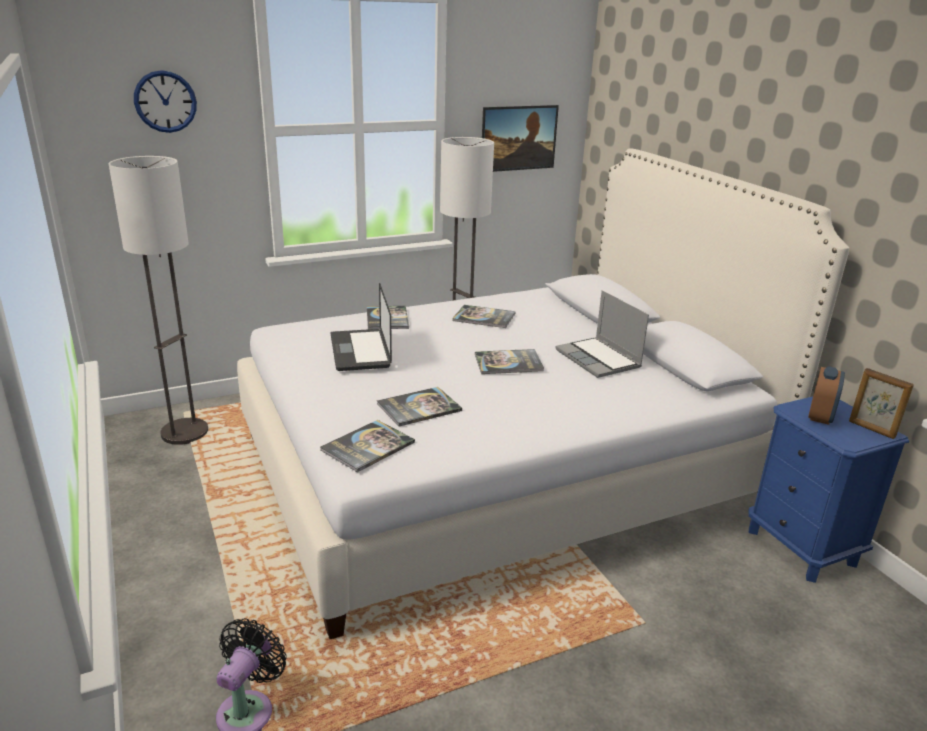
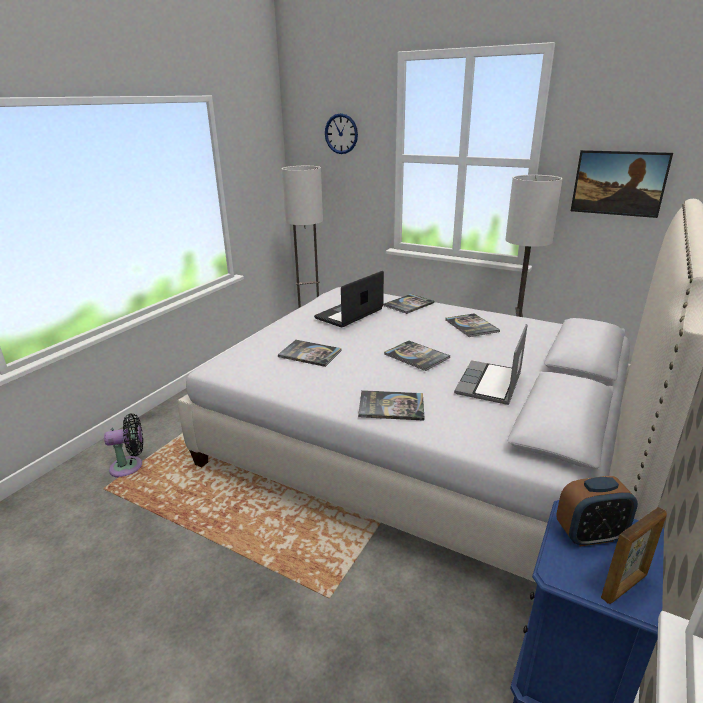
camera: 55 degrees right, 0 degrees up
(368, 446) = (244, 358): book -> book (391, 406)
(871, 429) = (624, 586): picture frame -> picture frame turned 135 degrees counterclockwise

